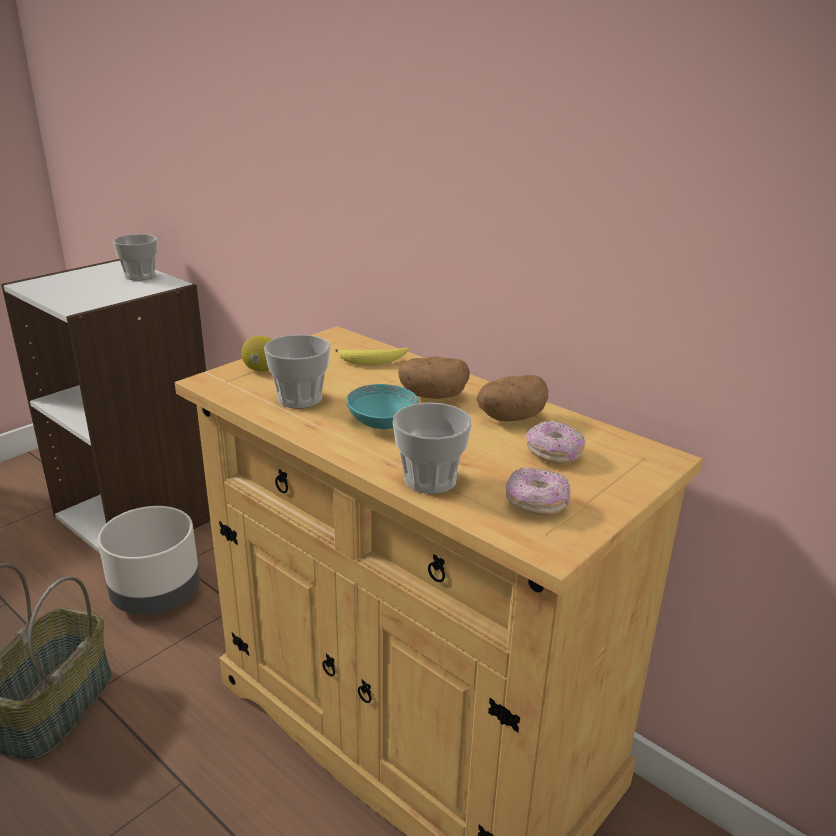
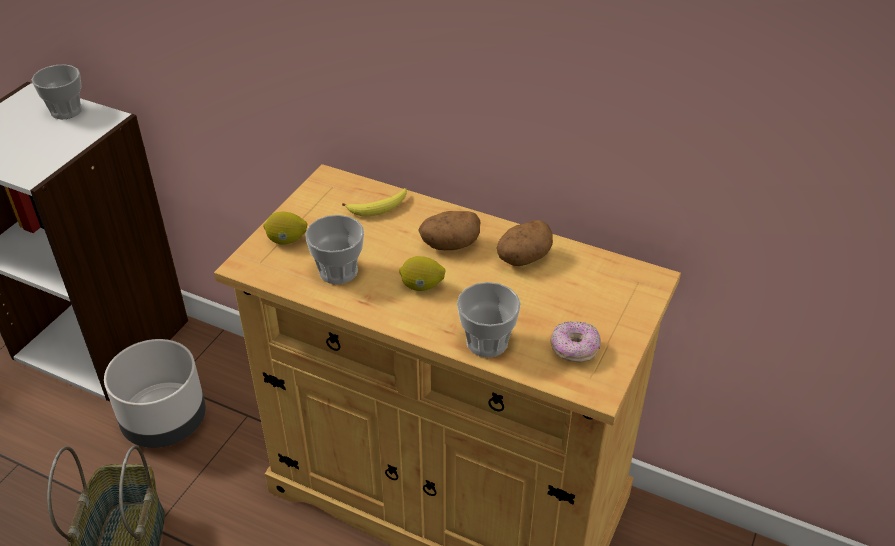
camera: 15 degrees left, 15 degrees up
(382, 423) = (422, 286): turquoise bowl -> lemon
(554, 454) = (570, 293): donut -> none

